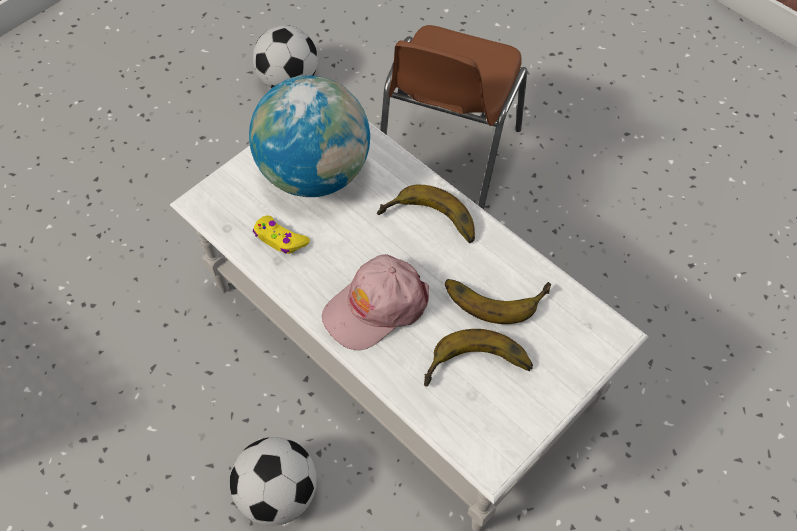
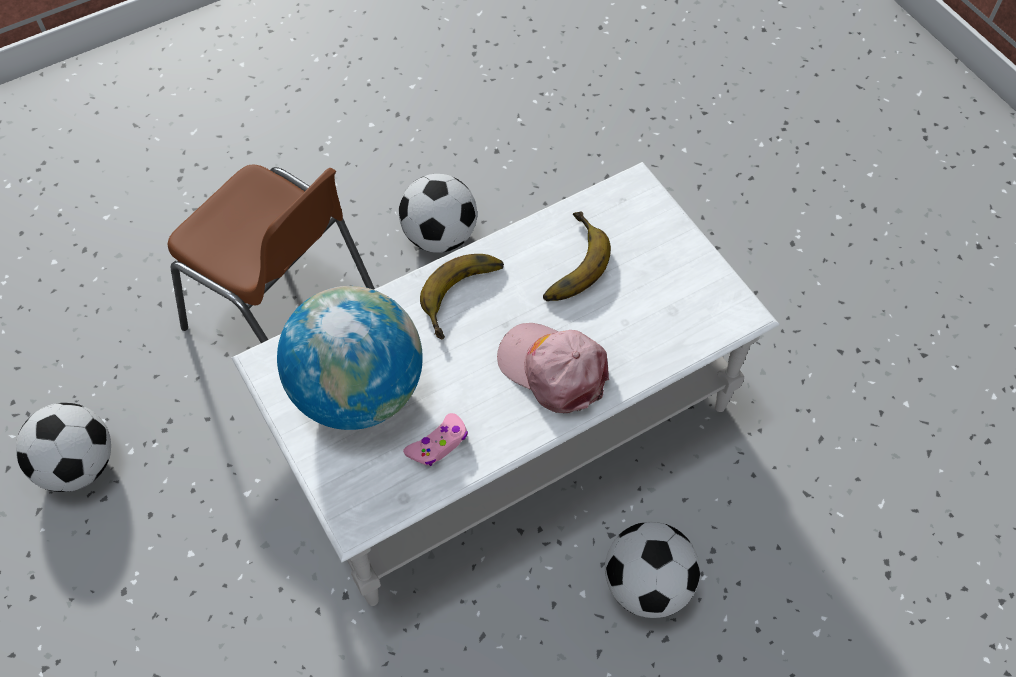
camera: 75 degrees left, 0 degrees up
(280, 239) = (438, 444): yellow game controller -> pink game controller
(375, 307) = (553, 369): pink cap -> pink cap turned 150 degrees clockwise
(478, 371) = (648, 299): banana -> none
(574, 245) = (440, 236): none -> football

